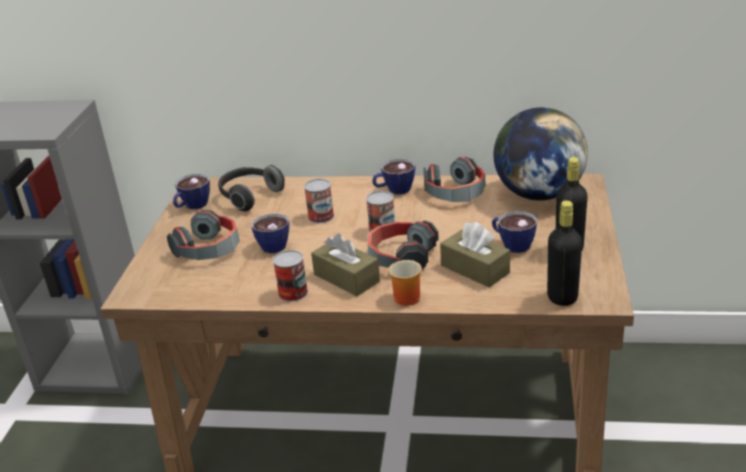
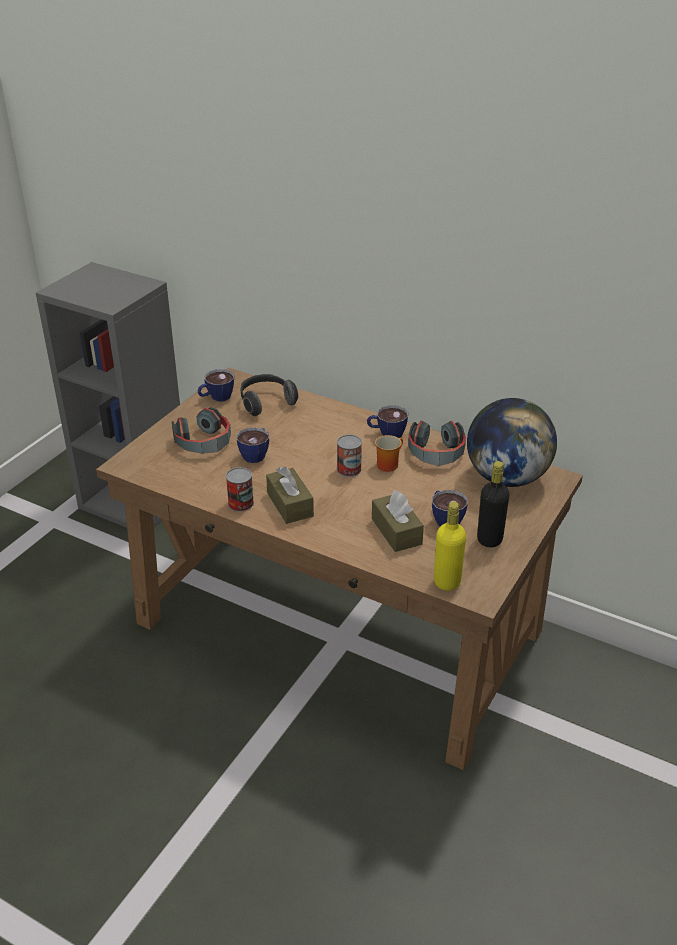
camera: 20 degrees right, 5 degrees up
(321, 216) = (309, 440): can -> none
(400, 257) = (345, 500): headphones -> none
(406, 296) = (324, 536): mug -> mug (387, 463)
(562, 297) = (447, 582): black bottle -> yellow bottle

